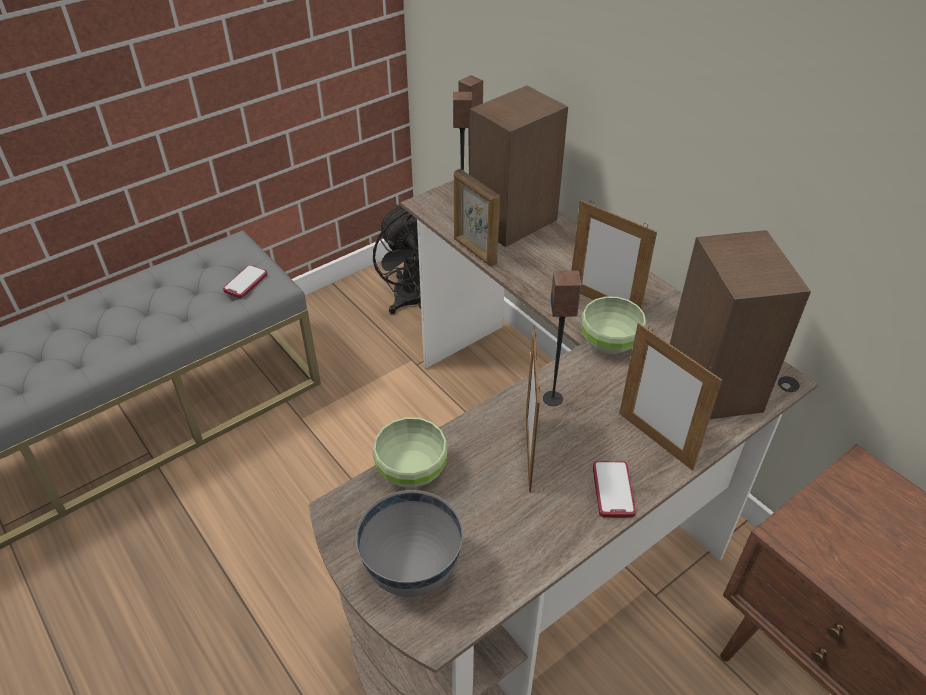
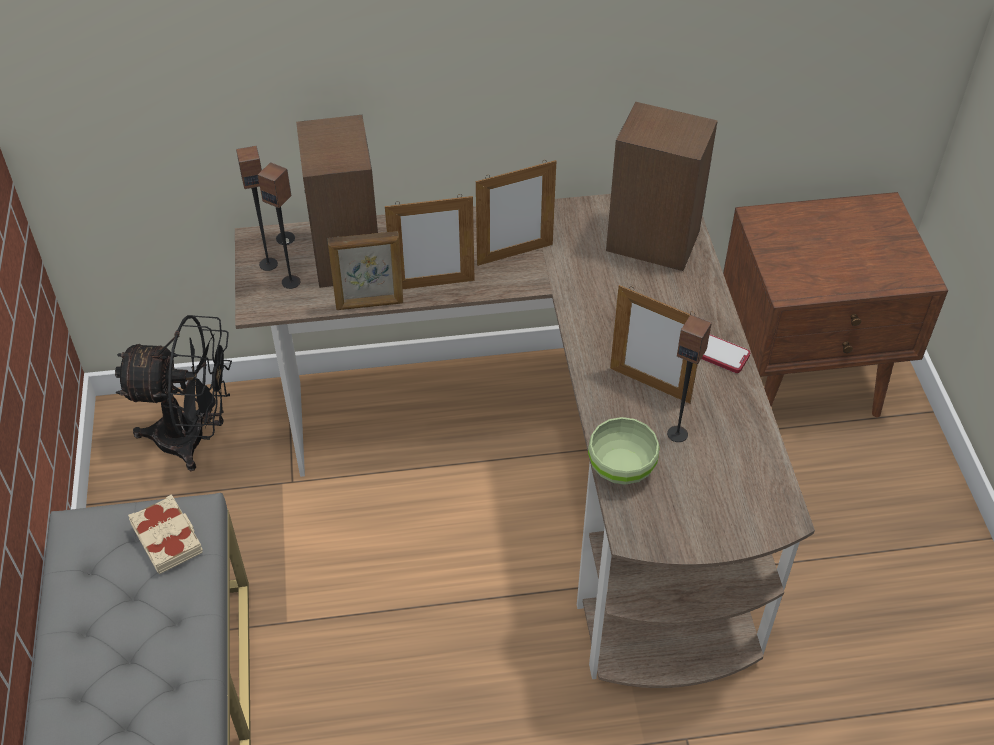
camera: 60 degrees left, 5 degrees up
(245, 282) = (168, 538): phone -> beige book
(411, 573) = (724, 510): grey bowl -> none
(553, 398) = (603, 342): speaker -> speaker (677, 434)
(610, 343) = (566, 275): green bowl -> none
(655, 440) = (687, 305): picture frame -> picture frame (433, 285)

